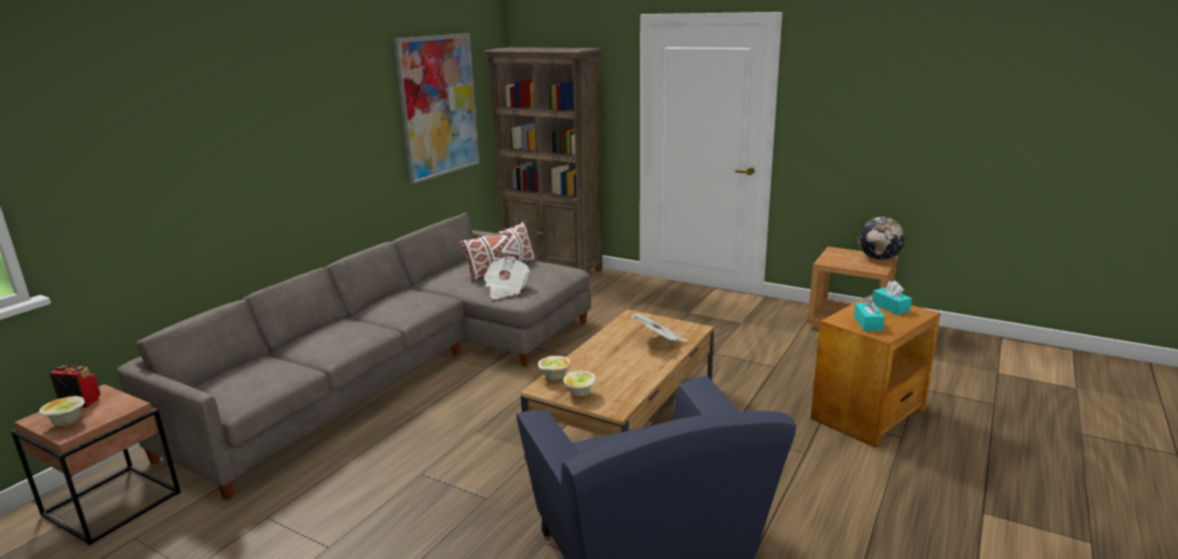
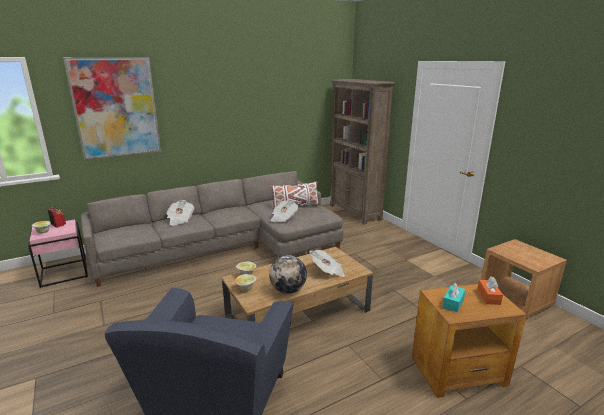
camera: 30 degrees right, 0 degrees up
(112, 503) = (65, 272): brown side table -> pink side table
(329, 333) = (180, 220): none -> newspaper
(439, 106) = (295, 109): picture -> picture (116, 108)
(878, 258) = (546, 257): globe -> globe (288, 290)
(890, 307) = (488, 297): turquoise tissue box -> orange tissue box

